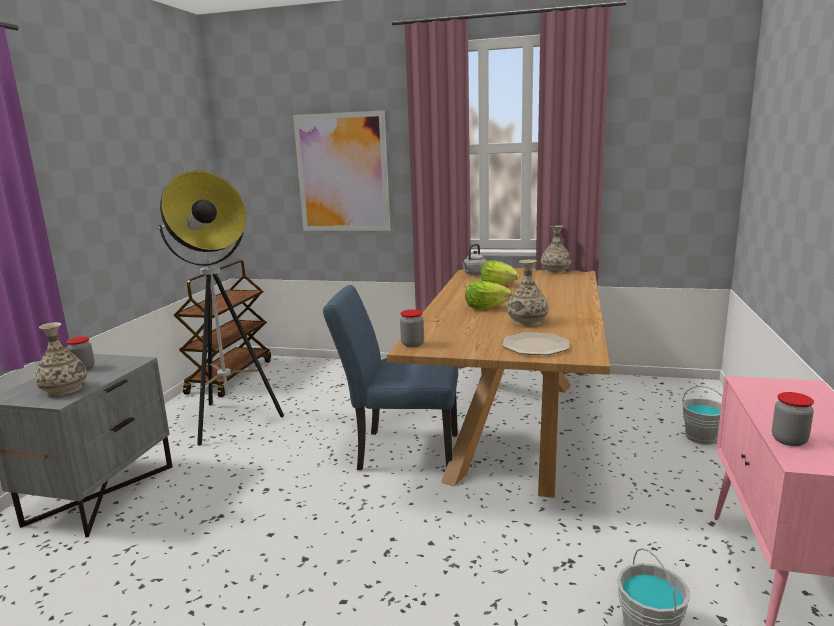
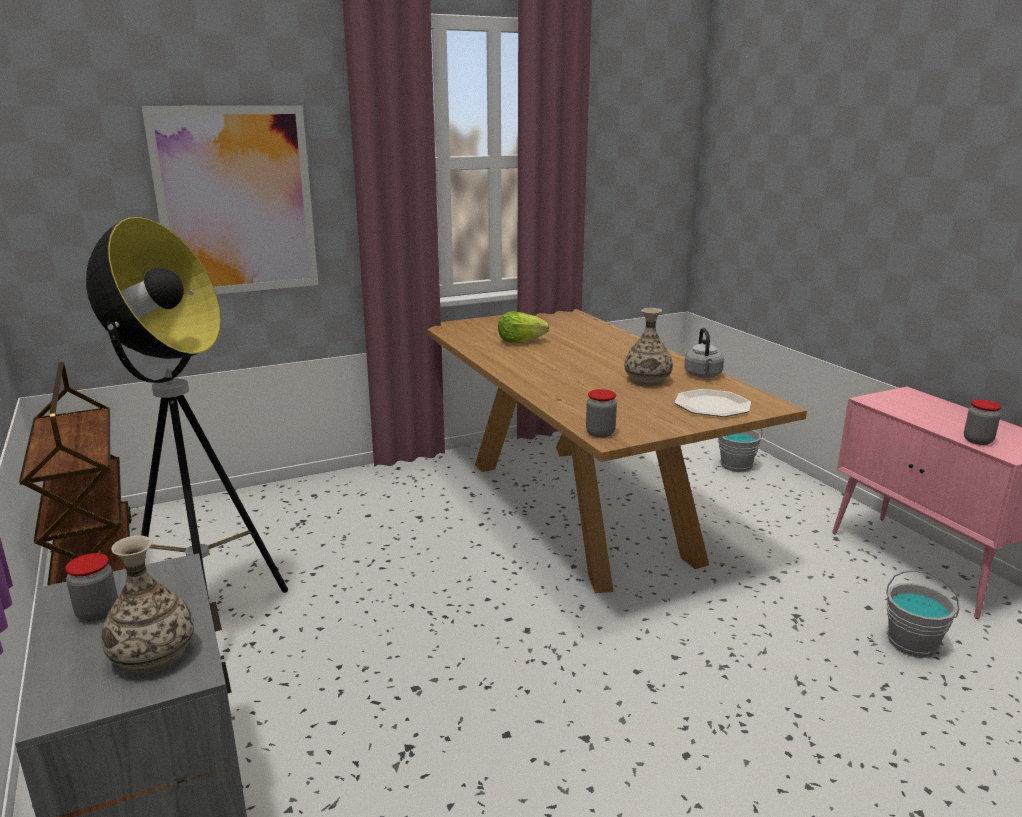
camera: 40 degrees left, 5 degrees up
(400, 451) = (503, 577): blue chair -> none
(474, 274) = (461, 332): grey kettle -> grey kettle (703, 375)
(485, 308) = (572, 373): lettuce -> none
(555, 271) = (541, 315): vase -> none

